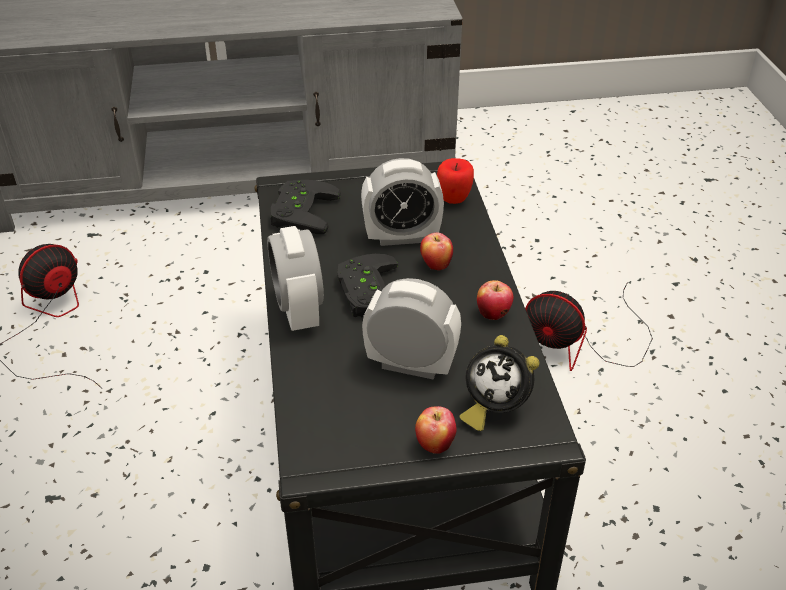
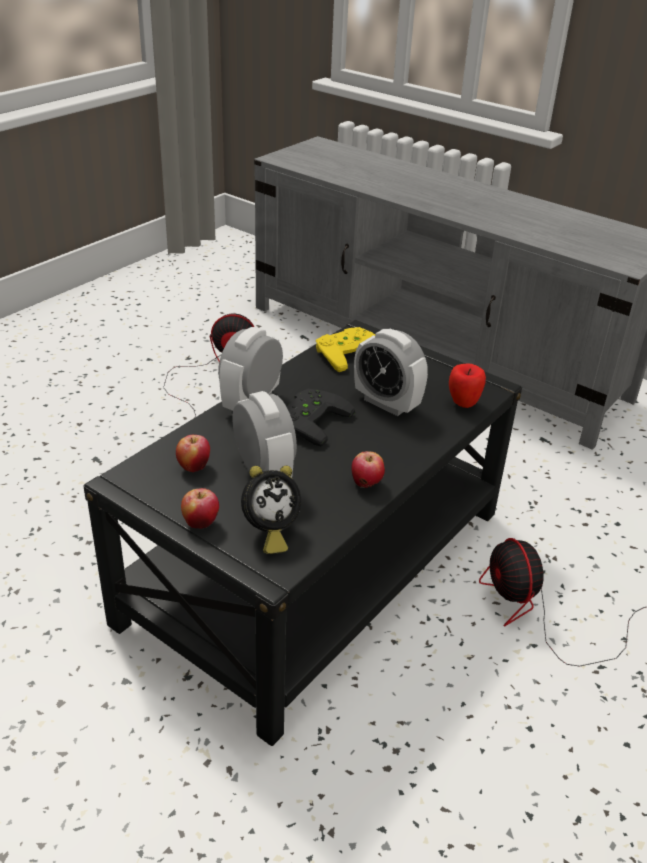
camera: 45 degrees right, 5 degrees down
(300, 211) = (347, 352): black game controller -> yellow game controller
(435, 265) = (379, 432): apple -> apple (194, 467)
(493, 408) = (269, 532): alarm clock -> alarm clock turned 105 degrees counterclockwise

